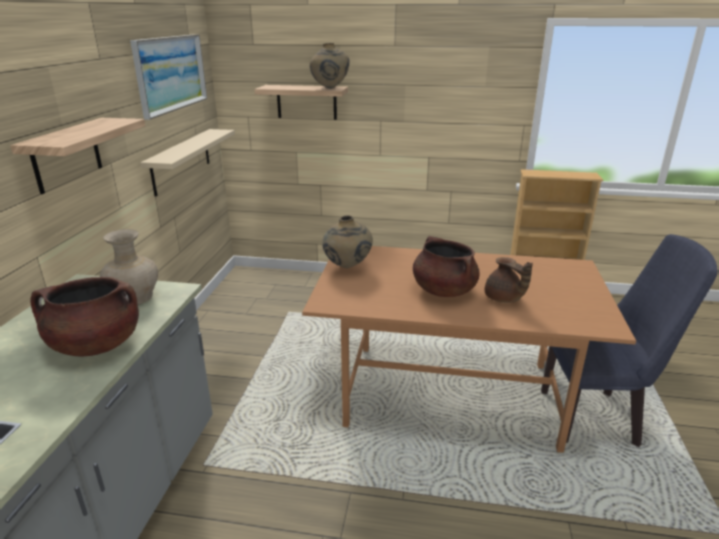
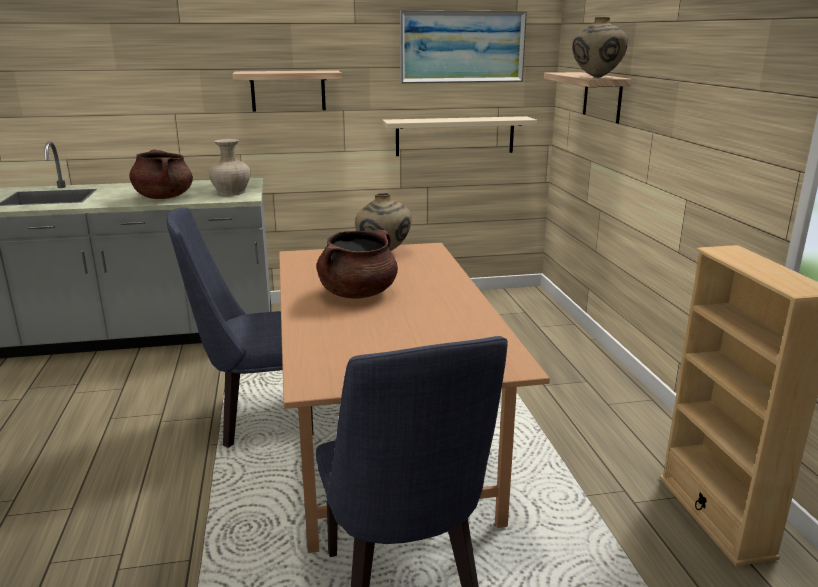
camera: 70 degrees right, 5 degrees down
(371, 459) = (257, 419): none -> blue chair
(503, 299) = (356, 322): brown teapot -> none

